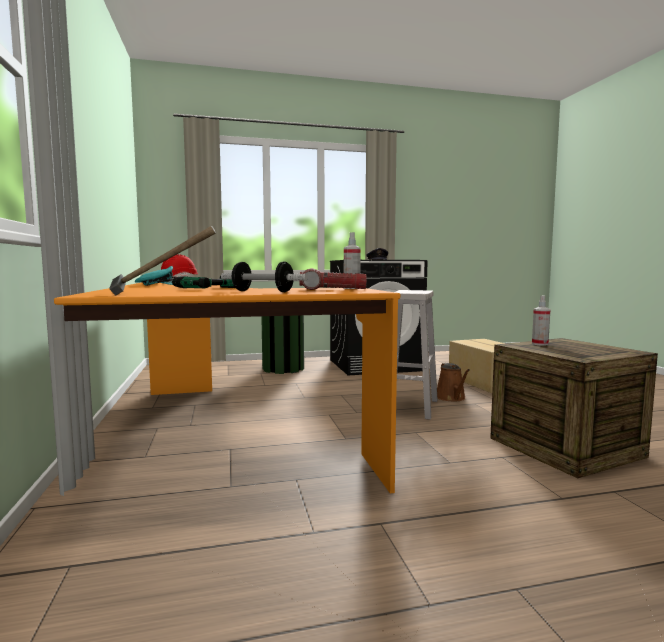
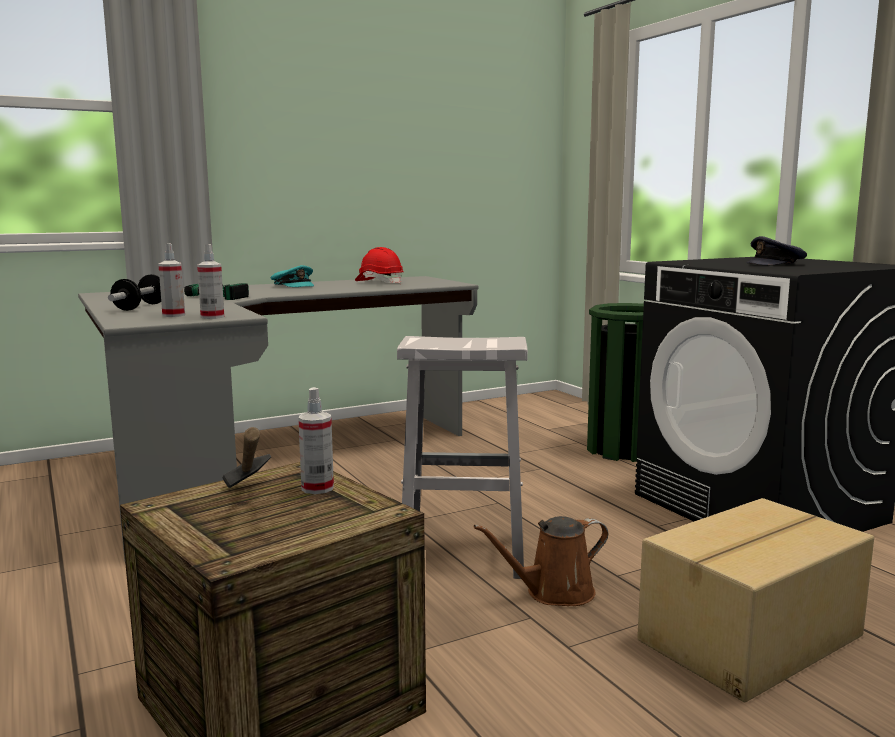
camera: 75 degrees right, 5 degrees up
(160, 294) = (101, 299): hammer -> hammer (253, 505)
(209, 441) = (274, 466): orange desk -> grey desk
(332, 290) = (173, 315): flashlight -> spray bottle

